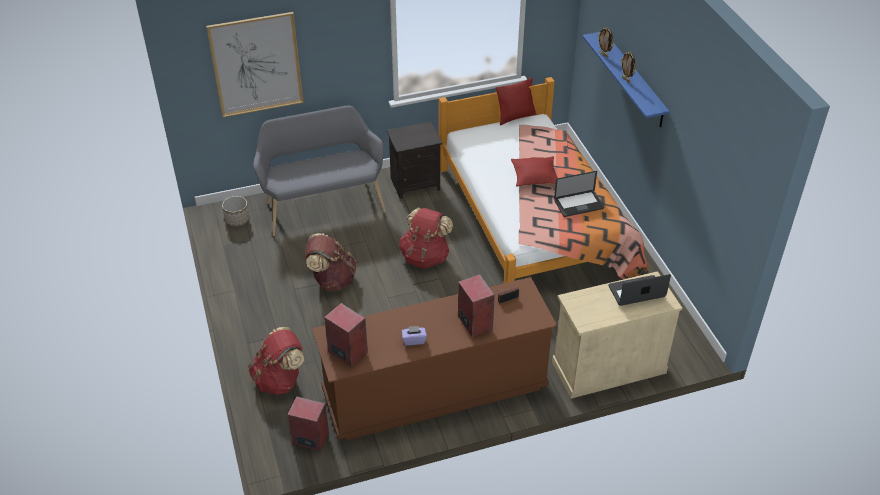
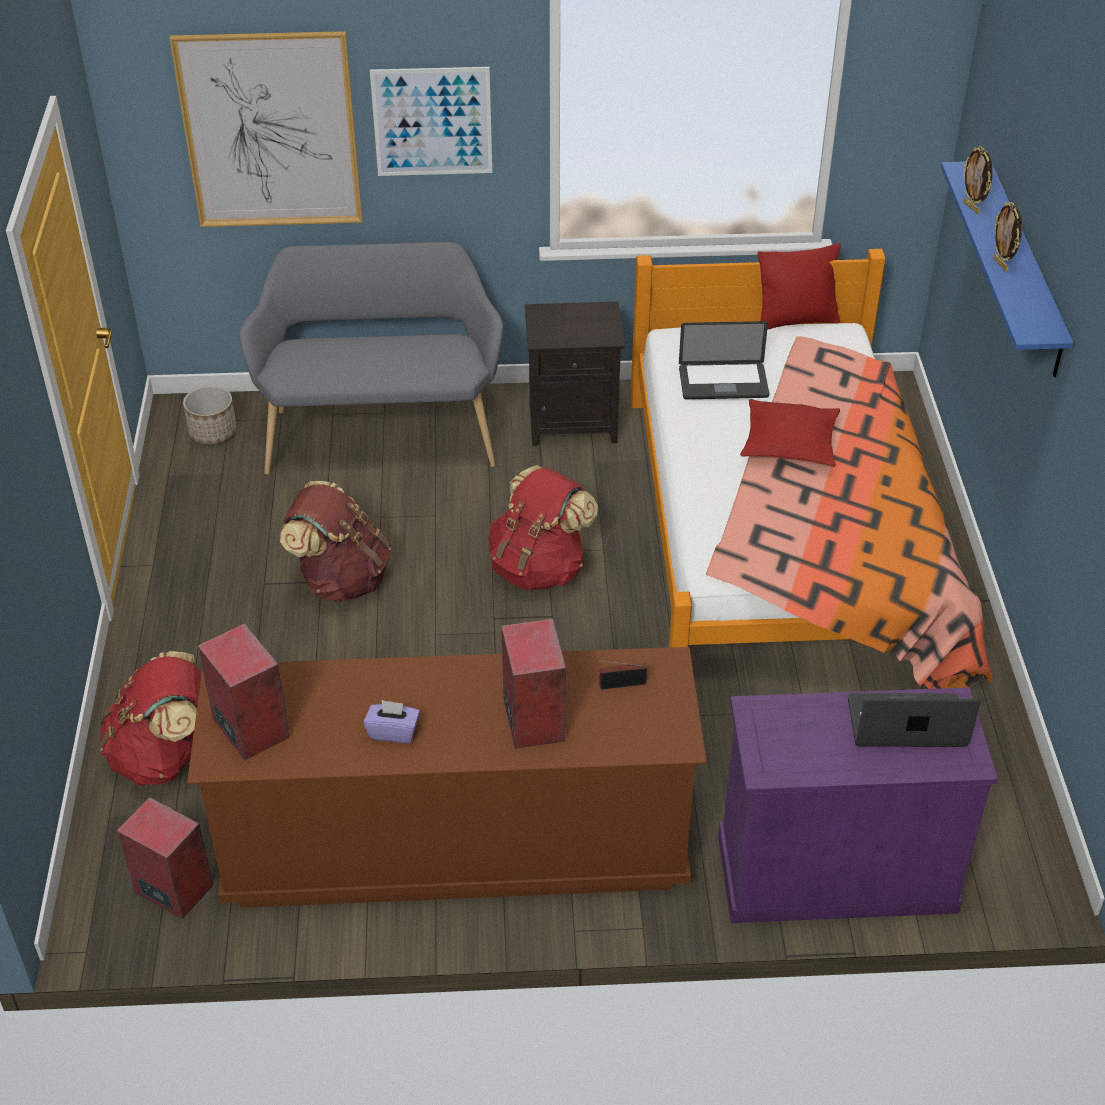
camera: 15 degrees right, 0 degrees up
(335, 48) = (432, 121): none -> picture
(579, 204) = (861, 516): laptop -> laptop (723, 383)
(608, 367) = (835, 872): beige cabinet -> purple cabinet

